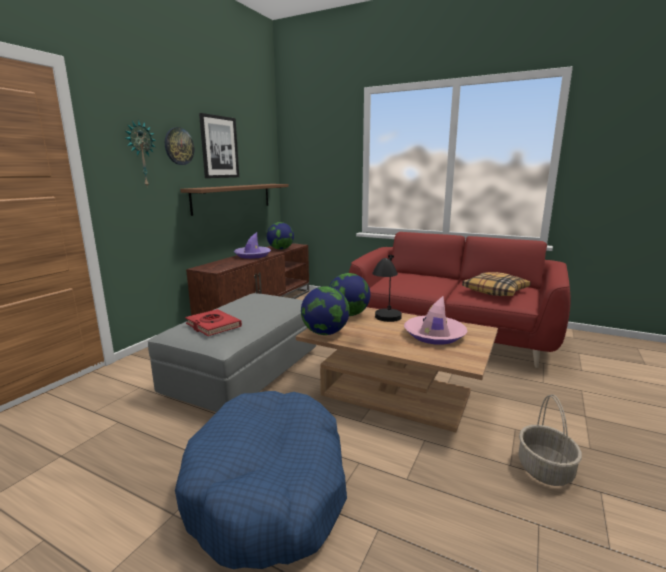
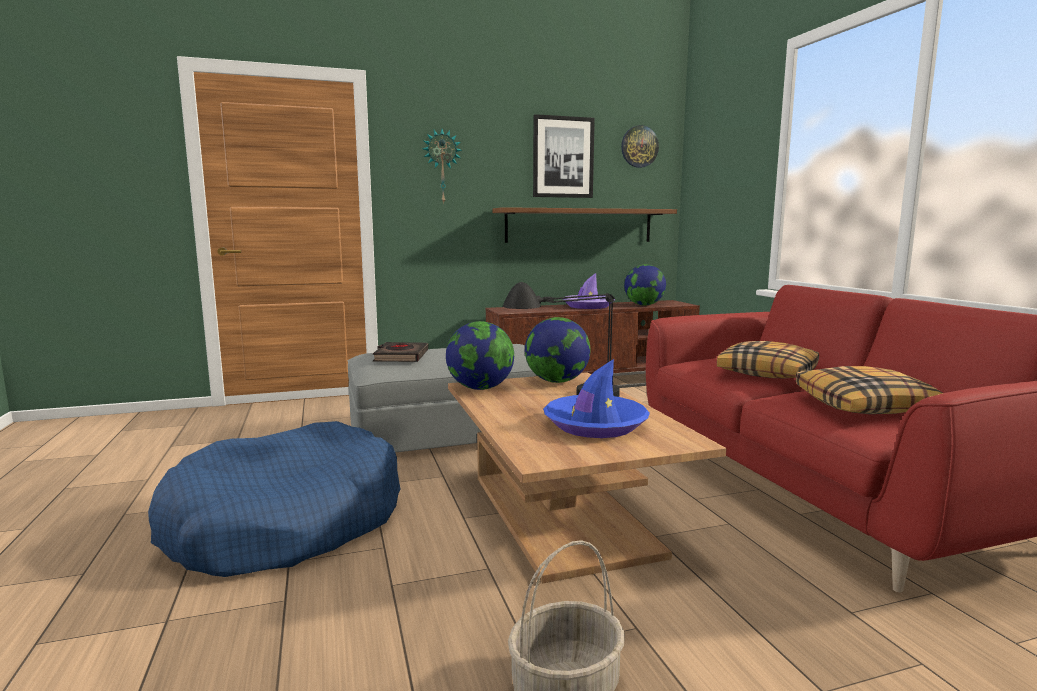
camera: 45 degrees right, 5 degrees down
(179, 146) = (496, 157): wall clock -> wall clock (639, 146)
(213, 326) = (401, 357): red book -> black book
(427, 282) = (768, 373): none -> pillow
(434, 335) = (595, 425): pink hat -> blue hat

